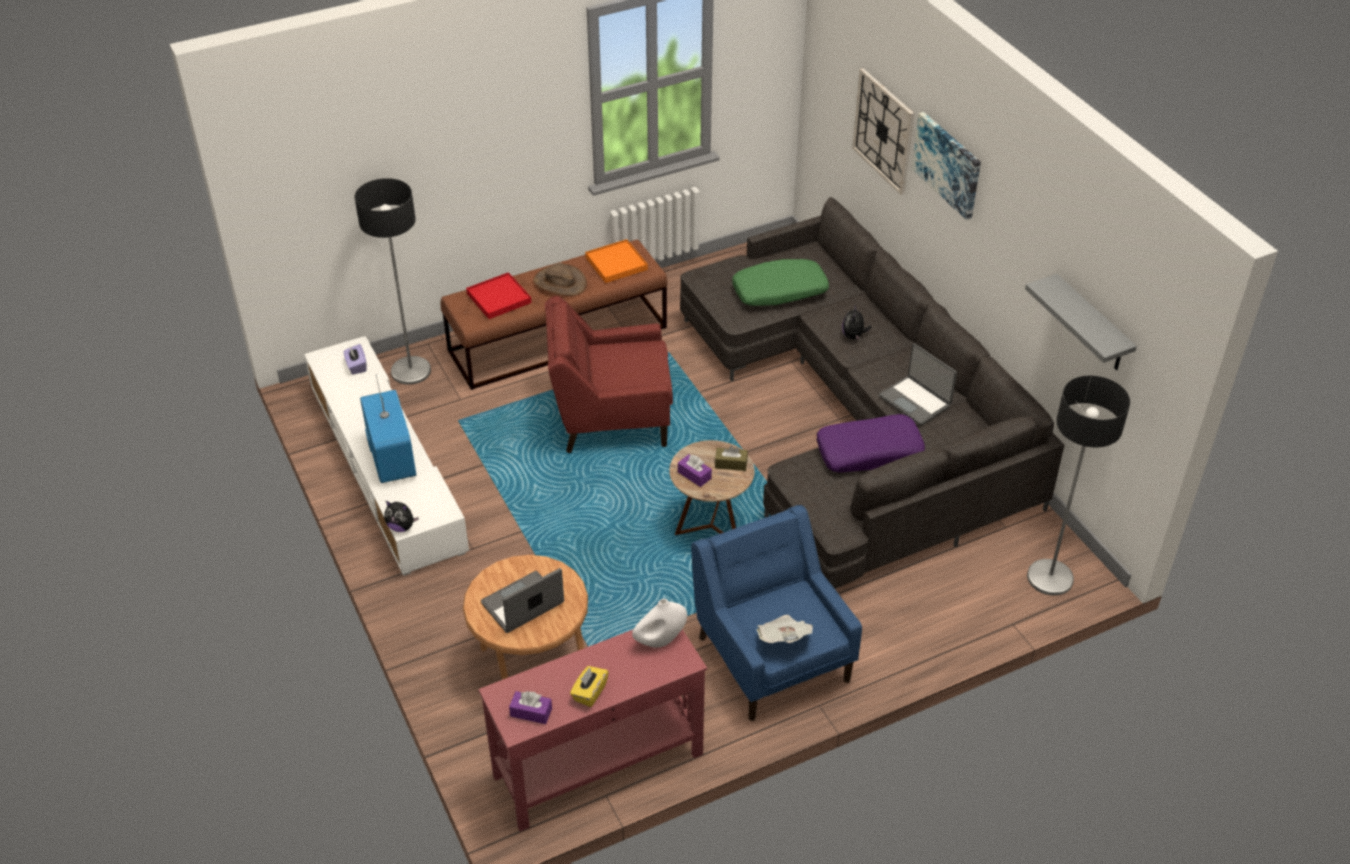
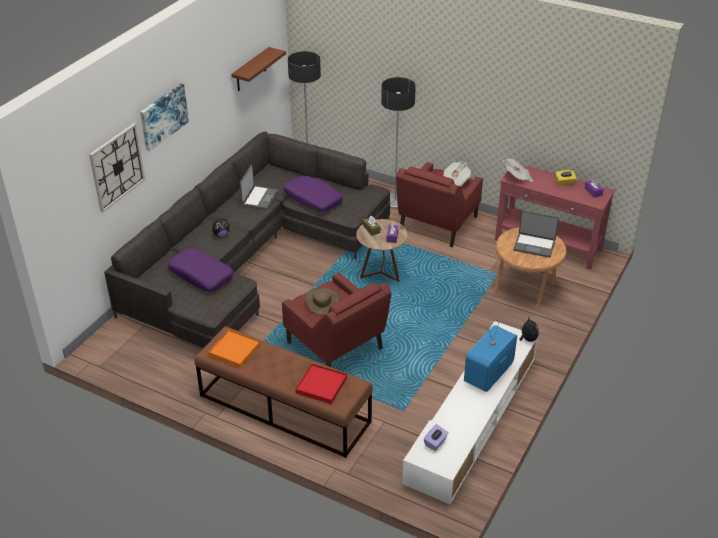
camera: 125 degrees left, 5 degrees down
(411, 371) = (383, 463): floor lamp -> floor lamp (395, 201)
(560, 283) = (278, 365): brown hat -> brown hat (322, 301)
(660, 640) = (517, 177): white vase -> newspaper
(772, 656) = (437, 224): blue armchair -> red armchair
(779, 292) = (201, 275): green pillow -> purple pillow
(1091, 325) = (251, 70): grey shelf -> brown shelf

